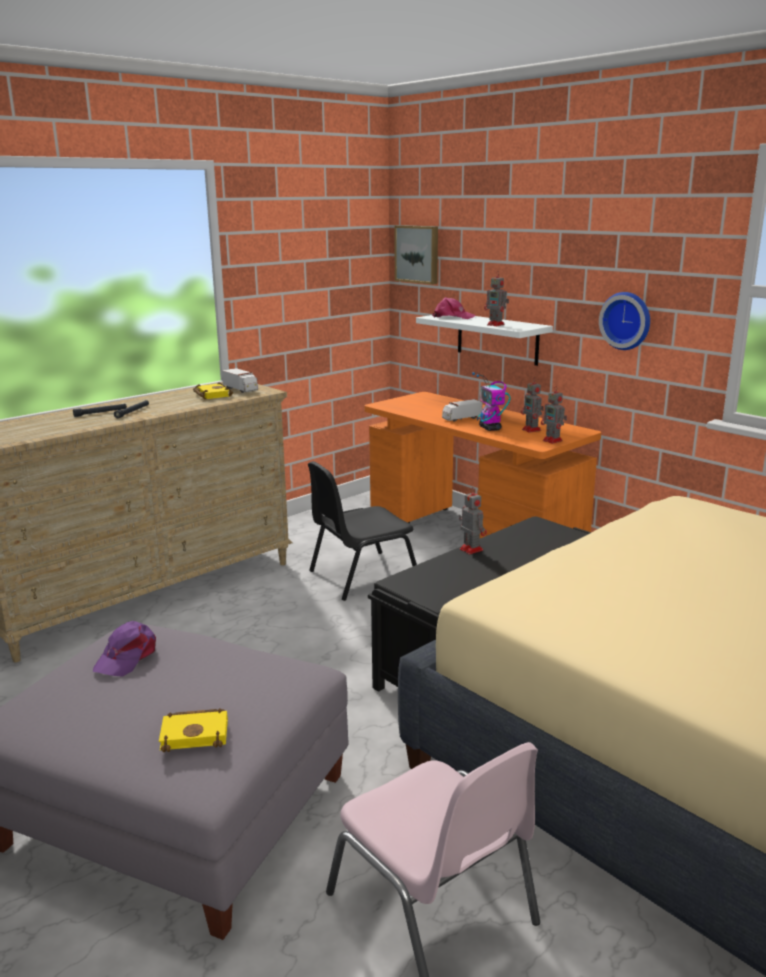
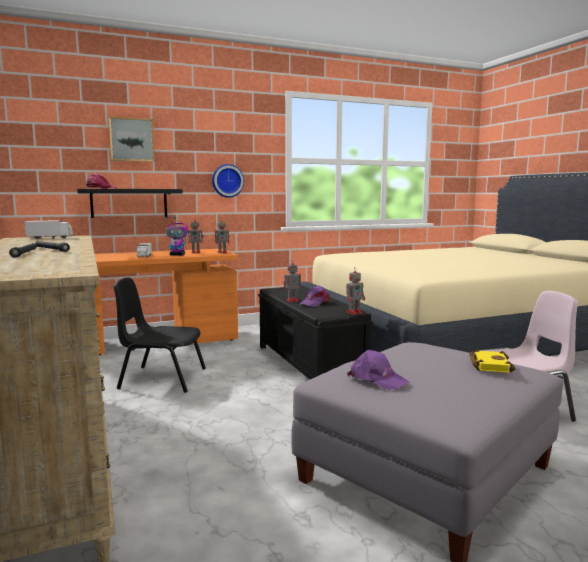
camera: 70 degrees left, 10 degrees down
(211, 395) = (46, 241): yellow book -> none
(361, 576) = (161, 378): black chair -> black chair turned 105 degrees clockwise
(418, 254) = (35, 144): picture -> picture (131, 140)
(470, 566) = (314, 303): none -> purple cap
(496, 325) = (151, 188): toy robot -> toy robot (354, 312)
(497, 338) = (129, 203): white shelf -> black shelf

